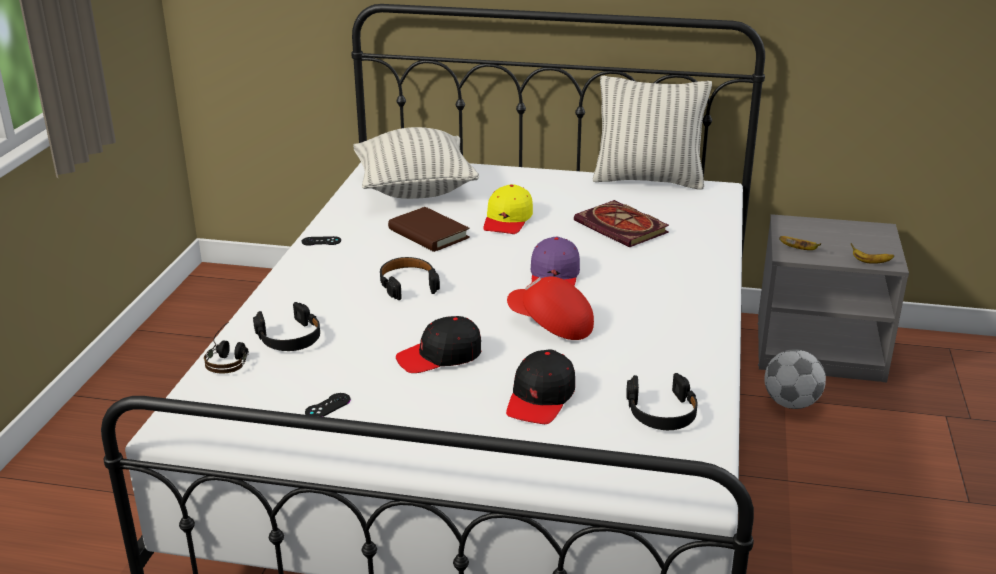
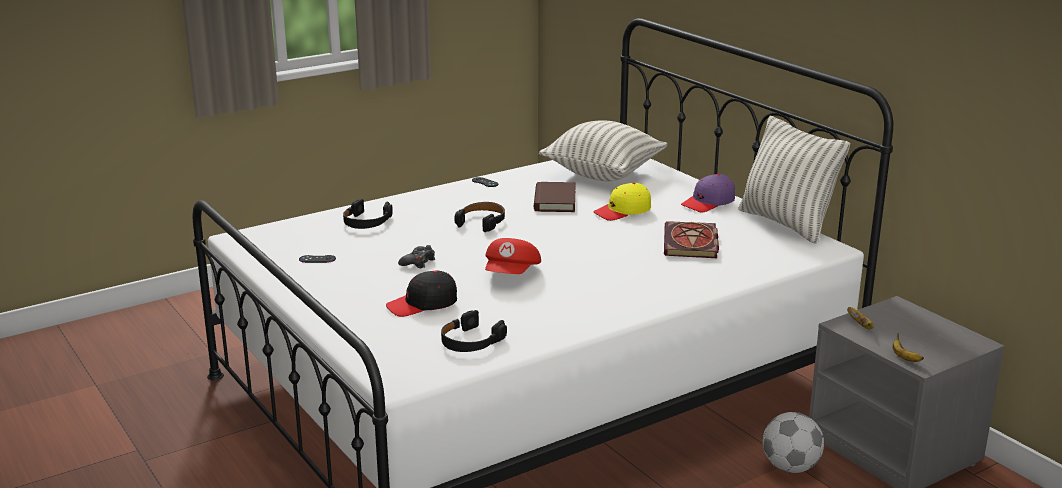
camera: 45 degrees right, 5 degrees down
(229, 357) = (321, 219): headphones -> none
(440, 356) = (418, 262): black cap -> black game controller
(550, 325) = (512, 274): red cap -> red cap turned 150 degrees counterclockwise
(554, 276) = (576, 252): purple cap -> purple cap (708, 202)

